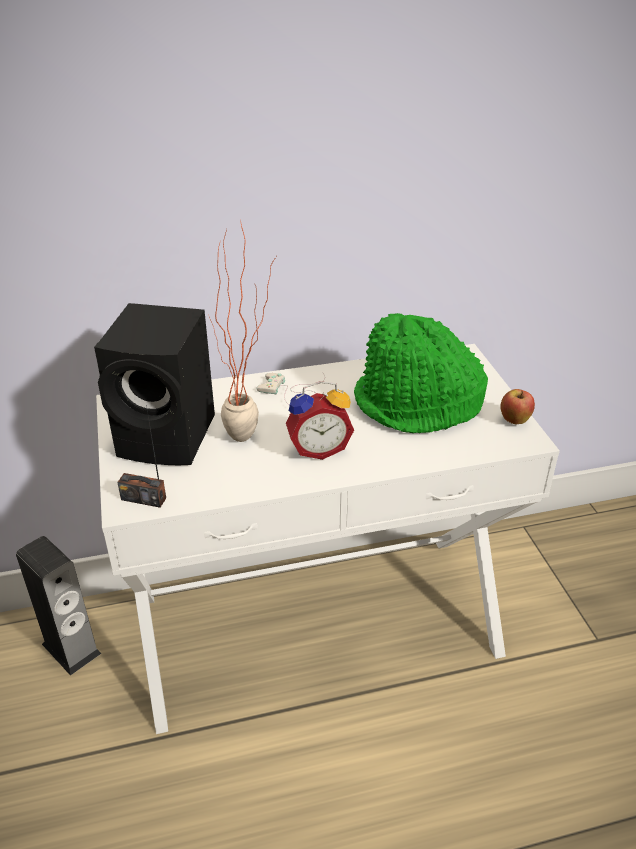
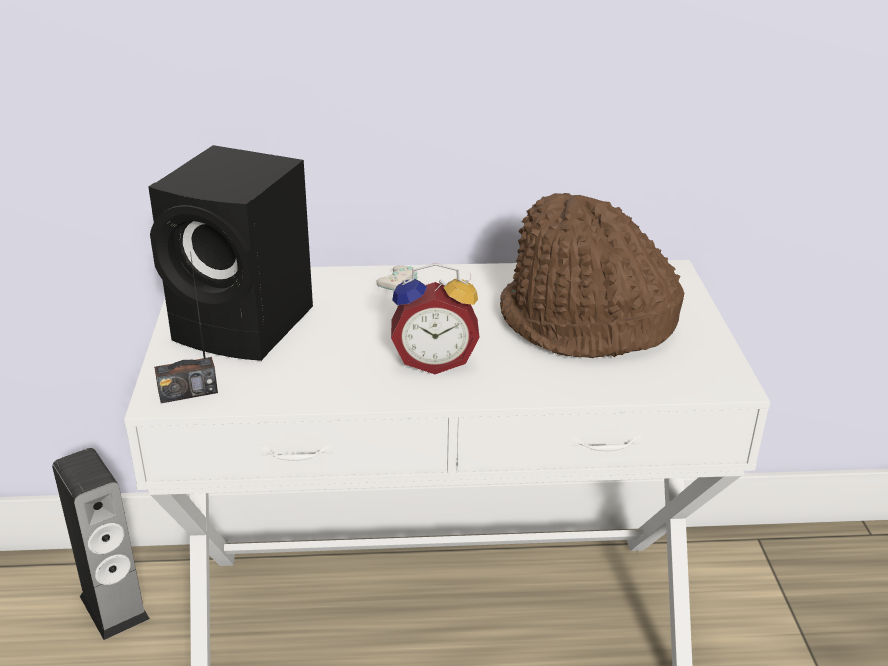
camera: 10 degrees right, 5 degrees down
(143, 498) = (188, 392): radio -> radio turned 45 degrees counterclockwise
(252, 440) = (350, 341): potted plant -> none
(418, 405) = (586, 325): green hat -> brown hat
(514, 421) = (716, 358): apple -> none

